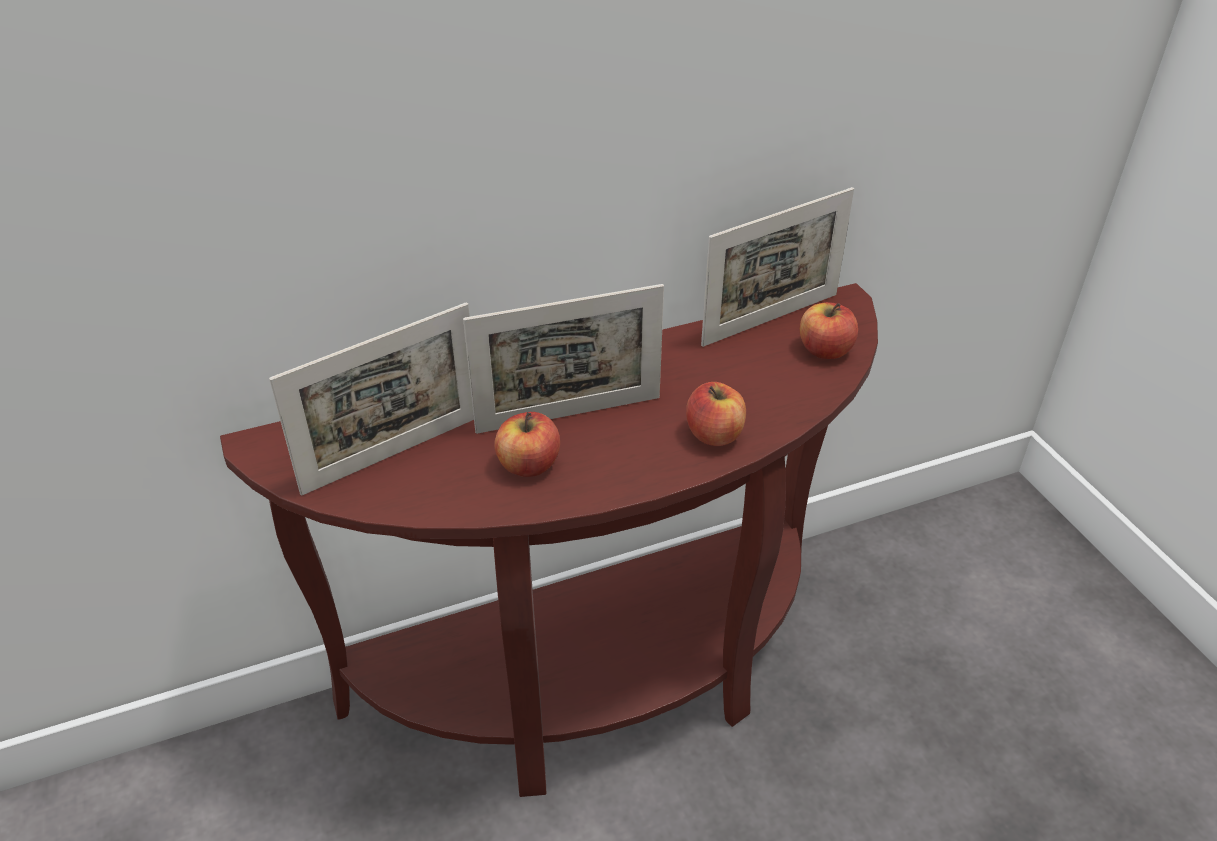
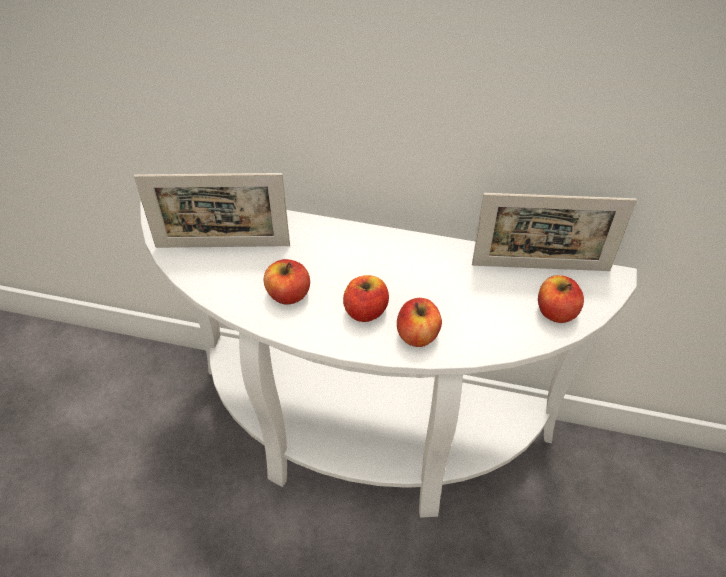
camera: 35 degrees right, 10 degrees up
(569, 414) = (342, 272): picture frame -> none
(602, 681) = (365, 439): brown console table -> white console table
(635, 439) = (365, 310): none -> apple

